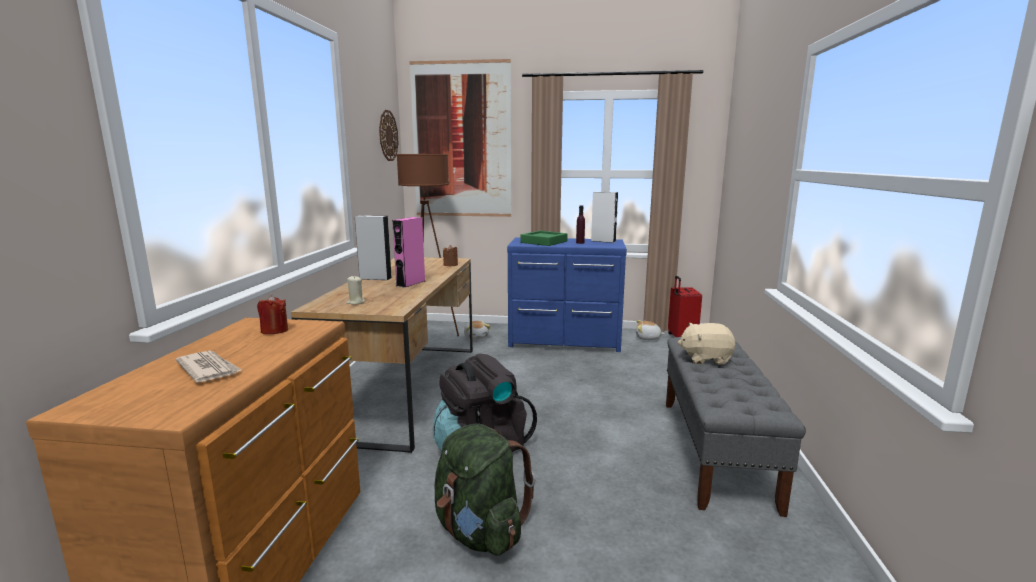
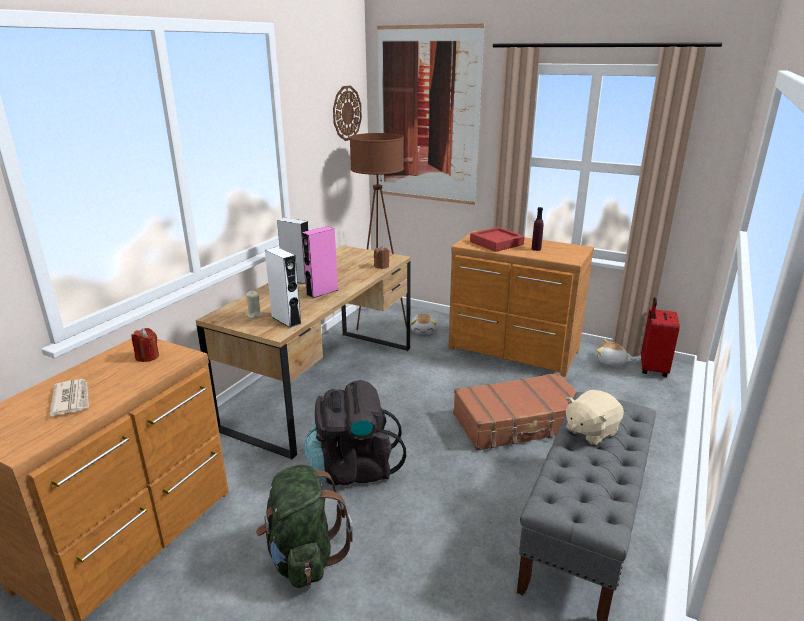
camera: 20 degrees right, 10 degrees up
(544, 242) = (496, 243): green tray -> red tray
(565, 341) = (513, 351): blue dresser -> brown dresser
(603, 241) = (566, 248): white speaker -> white speaker (286, 320)
(607, 388) = (519, 423): none -> brown suitcase
(705, 358) = (590, 431): beige plush toy -> beige plush toy turned 60 degrees counterclockwise

